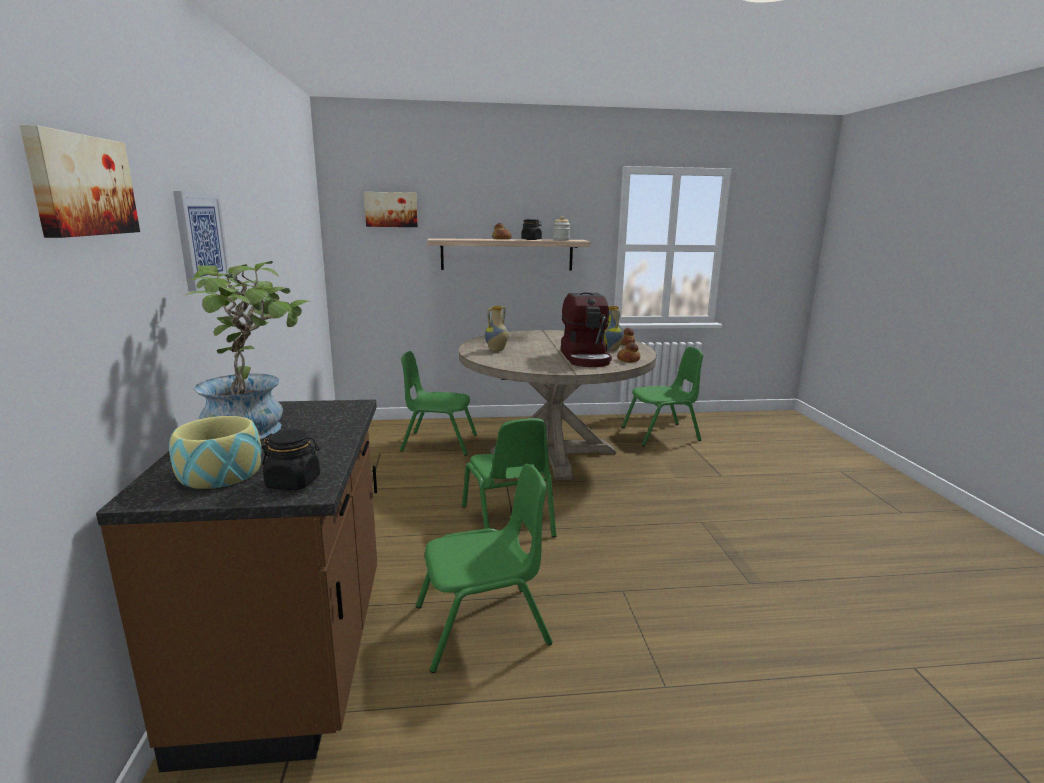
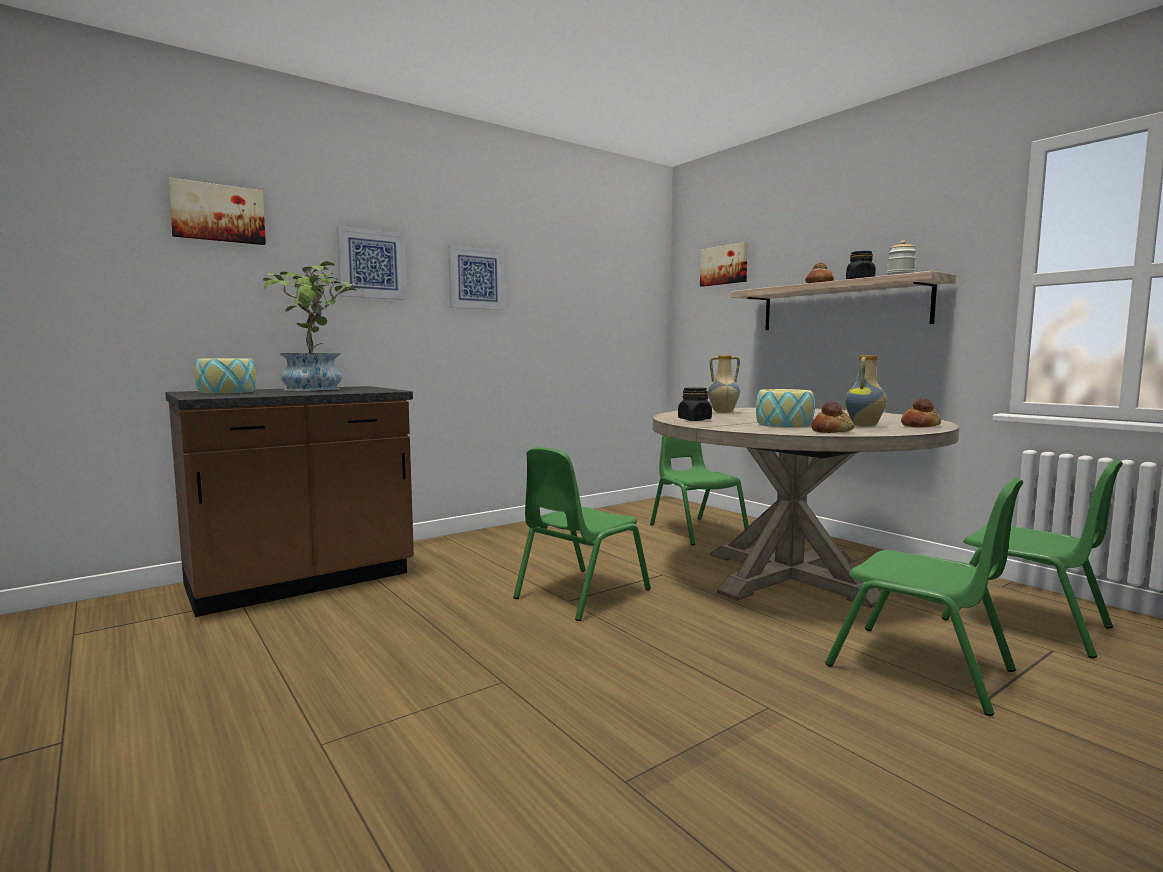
camera: 60 degrees right, 10 degrees down
(253, 240) = (476, 278): none -> picture
(293, 482) = (213, 395): black jar -> black jar (694, 420)
(482, 626) = (379, 628): green chair -> green chair (920, 668)
(586, 358) = (784, 424): coffee machine -> bowl

